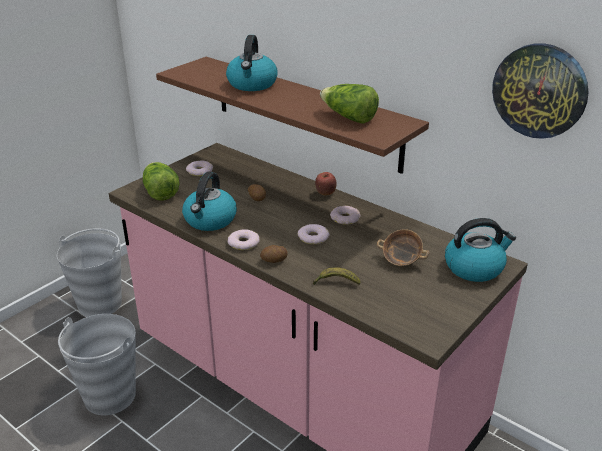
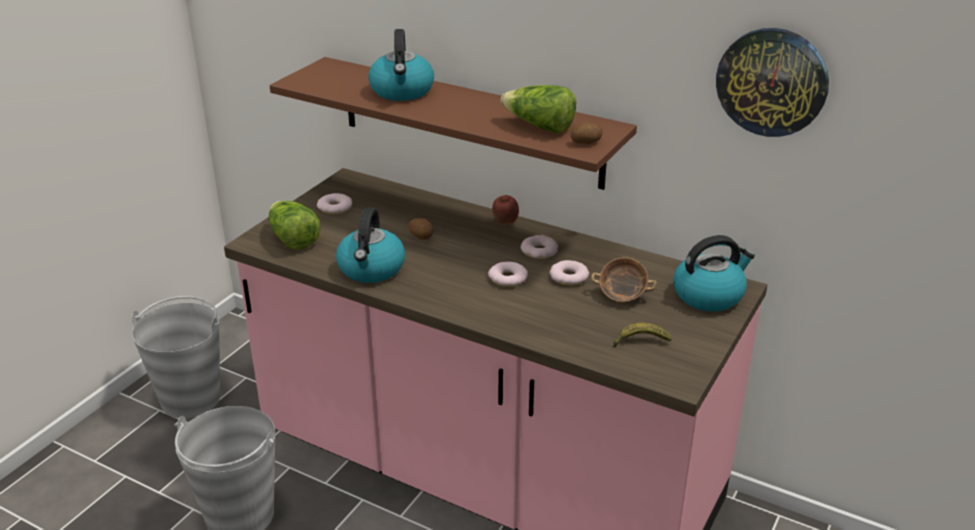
camera: 10 degrees left, 0 degrees up
(243, 243) = (424, 293): donut -> donut (568, 277)
(274, 260) = (469, 311): potato -> potato (586, 142)
(336, 282) = (553, 329): banana -> banana (640, 341)

